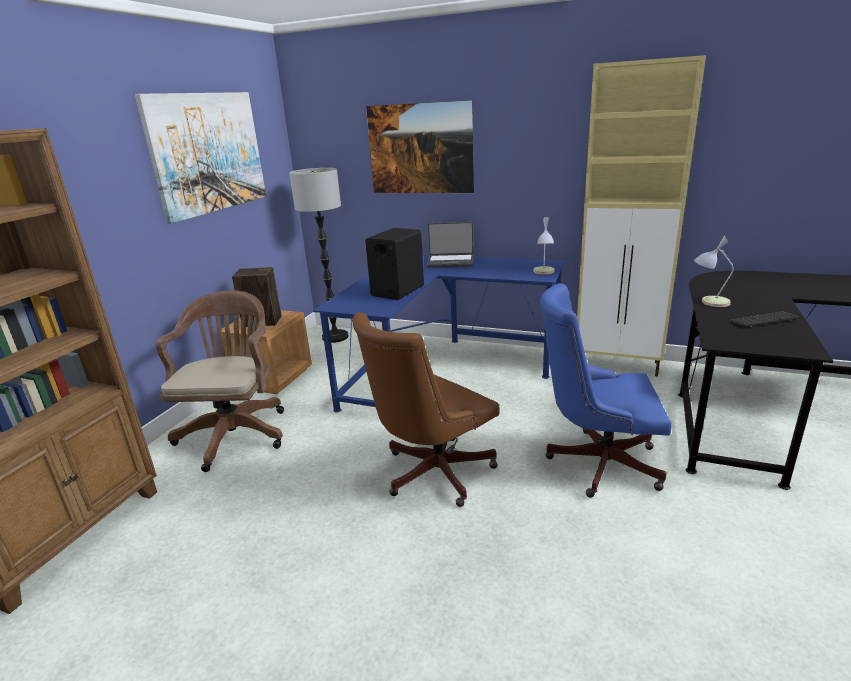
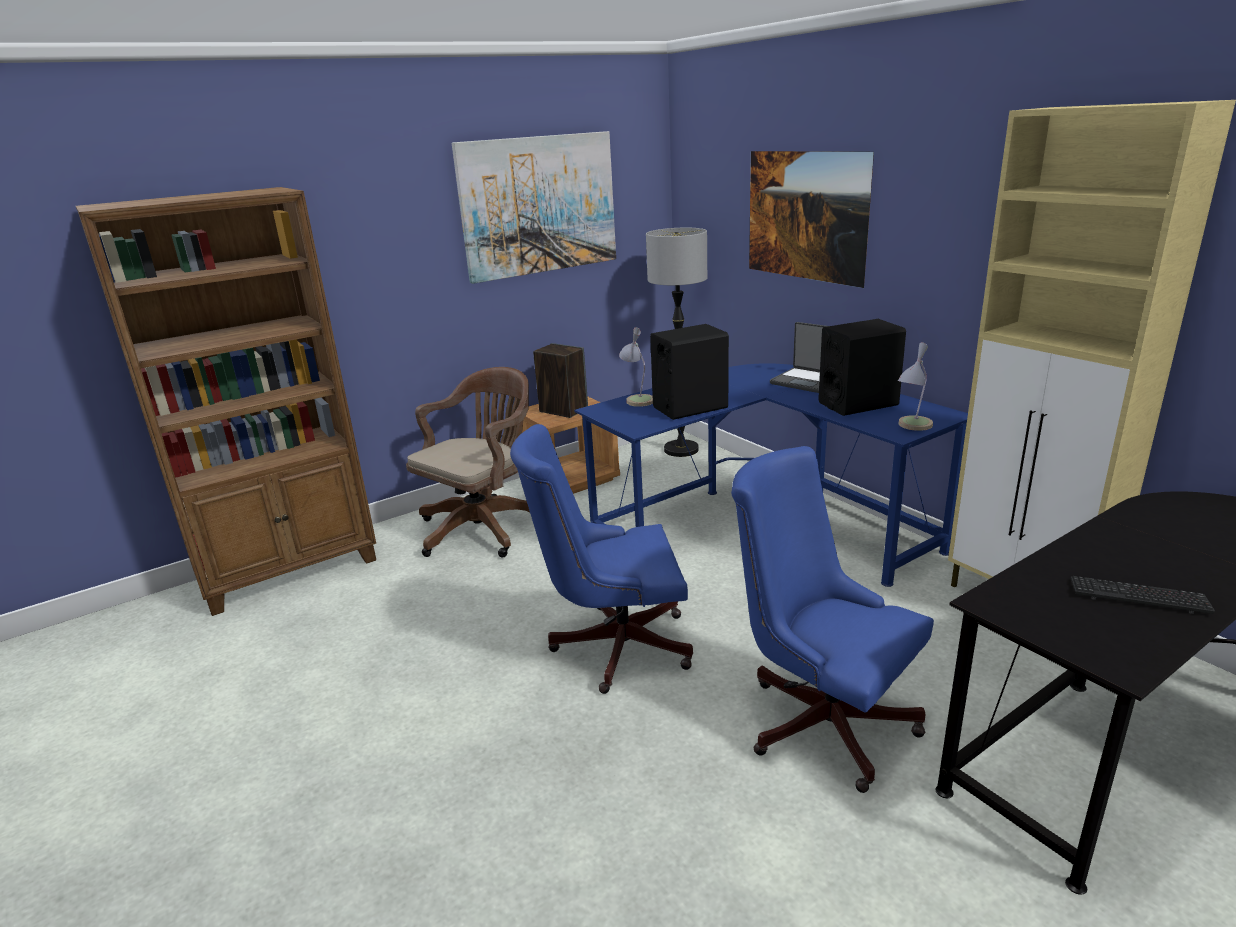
camera: 35 degrees right, 0 degrees up
(431, 474) = (613, 646): brown office chair -> blue office chair
(497, 267) = (858, 404): none -> black speaker
(709, 301) = (1097, 539): table lamp -> table lamp (637, 399)

